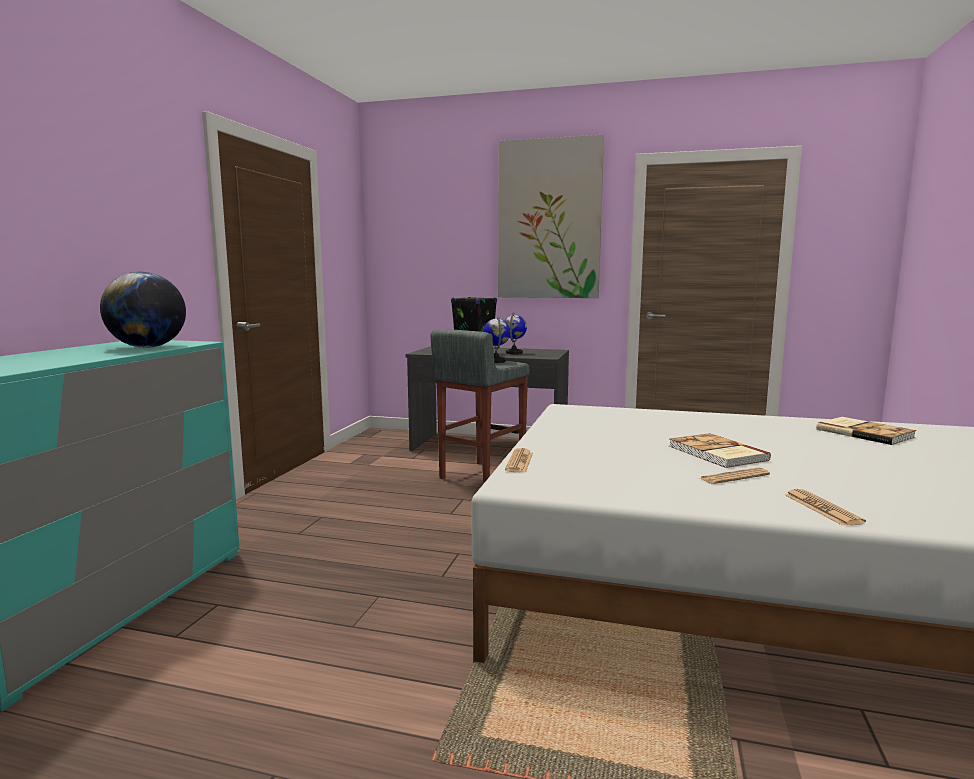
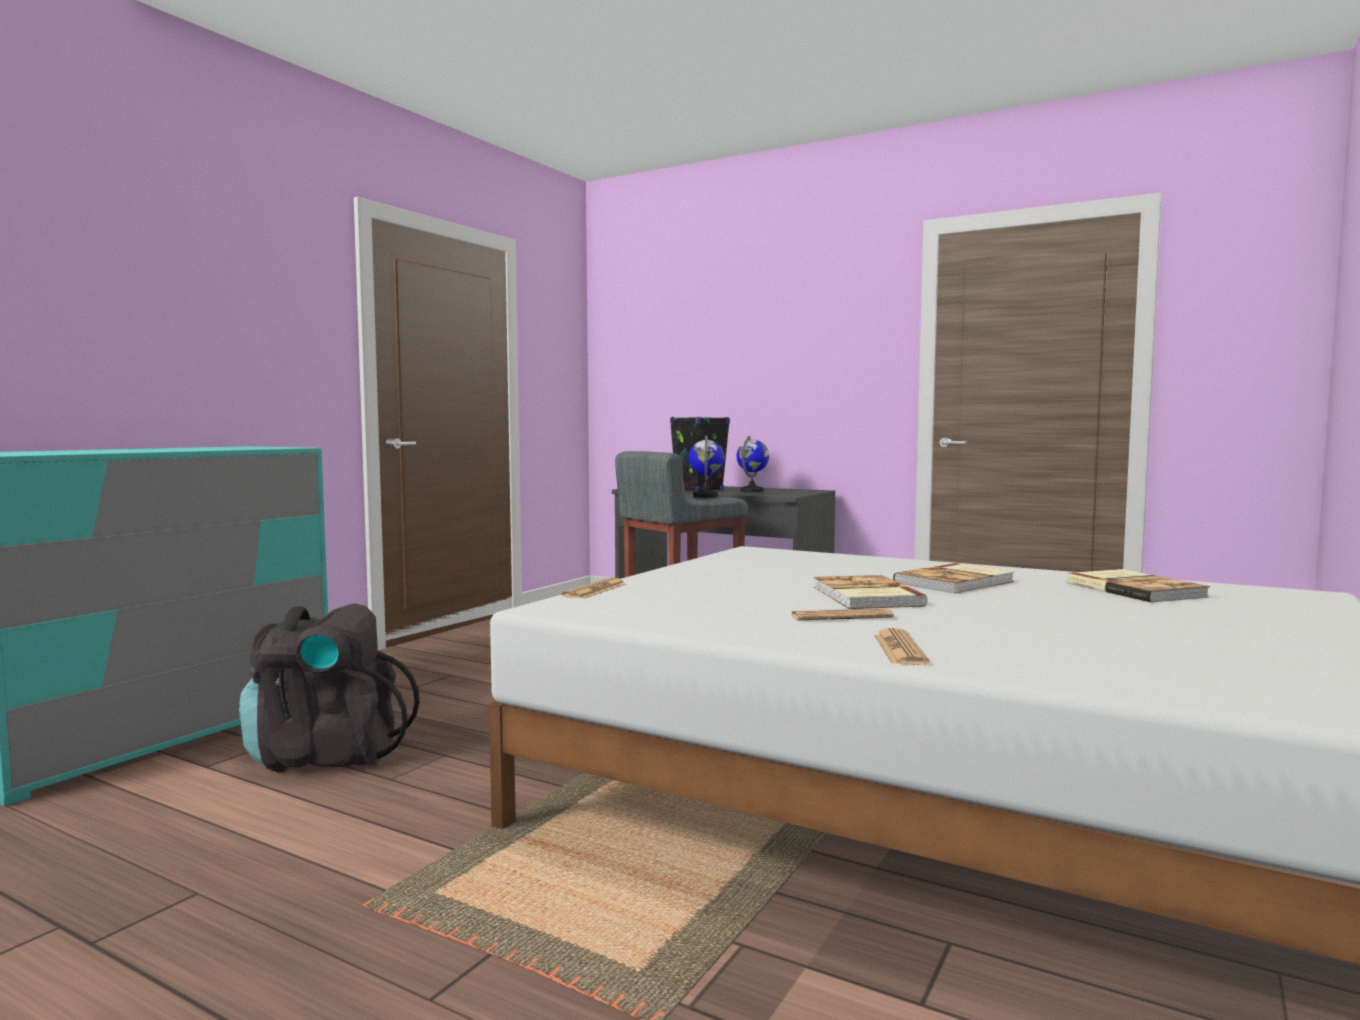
camera: 15 degrees right, 5 degrees down
(148, 347) = (231, 448): globe -> none
(278, 610) = (326, 756): none -> black backpack
(549, 220) = (810, 315): picture -> none
(751, 434) = (956, 582): none -> book

